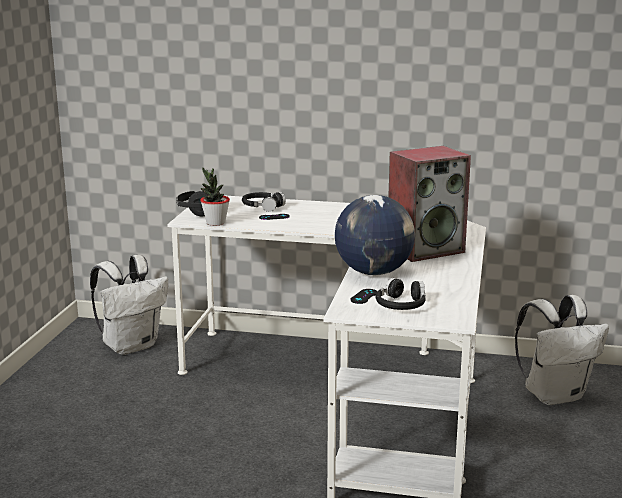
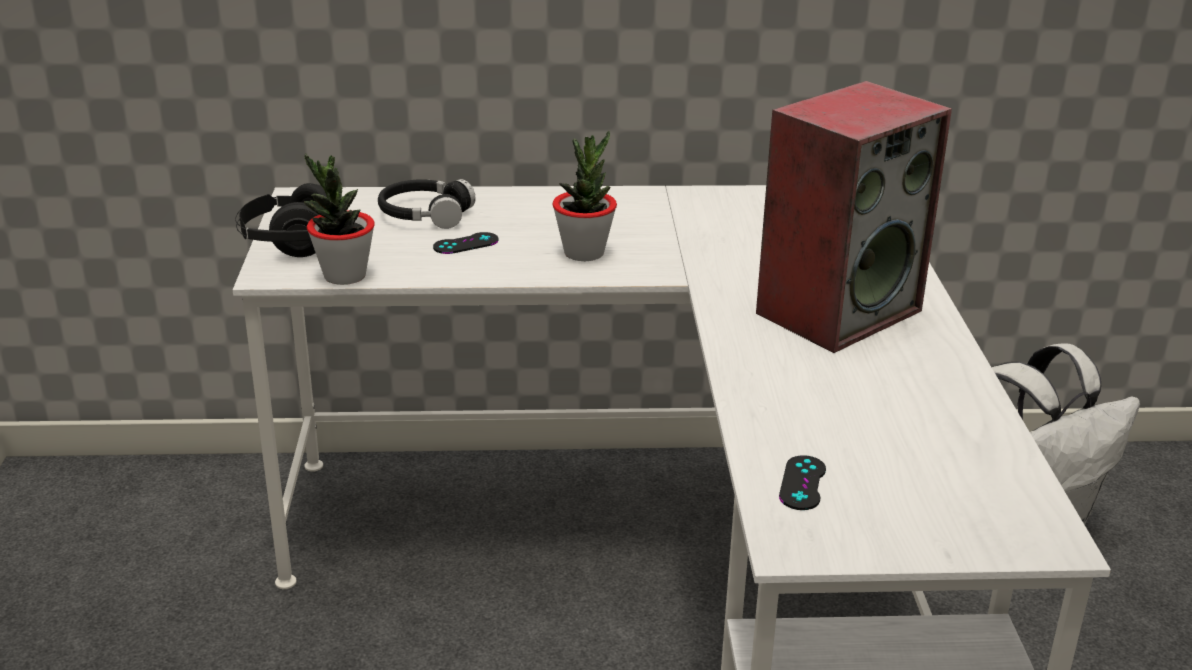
camera: 15 degrees left, 10 degrees up
(131, 346) = (150, 522): white backpack -> none
(324, 223) = (584, 253): none -> potted plant
(374, 272) = (777, 398): globe -> none
(401, 305) = (900, 501): black headphones -> none

